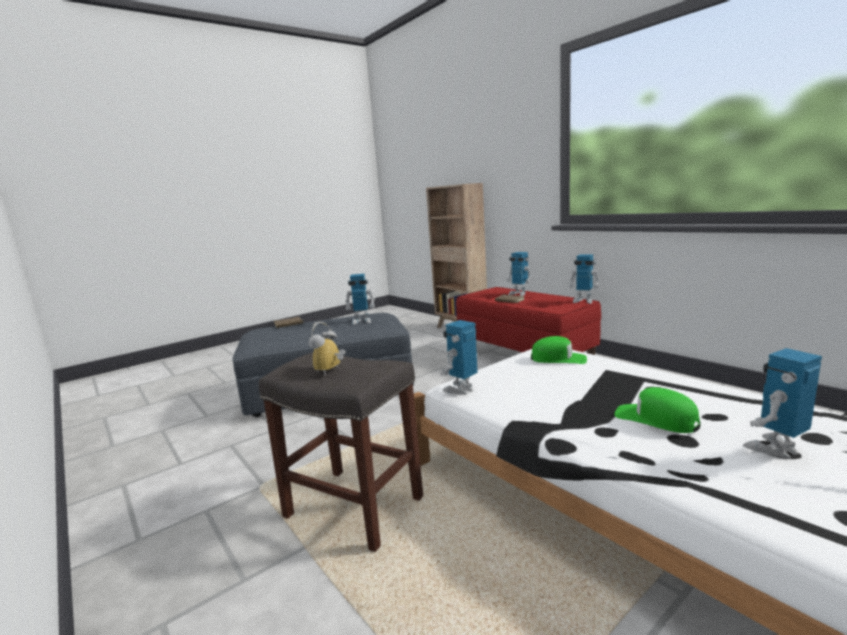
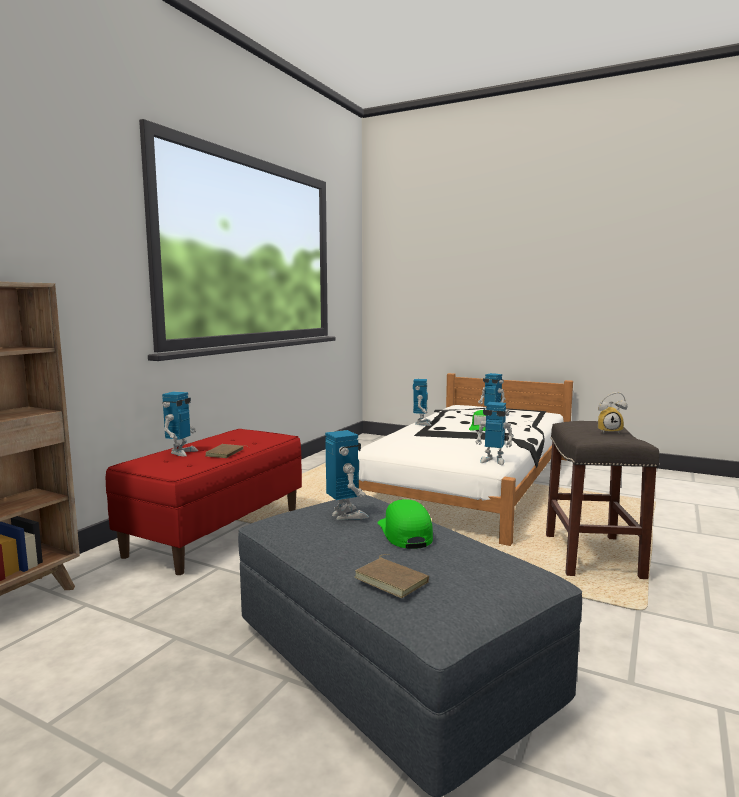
camera: 115 degrees left, 5 degrees down
(558, 359) = (400, 444): green cap -> green cap (405, 533)
(583, 301) = (239, 431): toy robot -> toy robot (422, 423)

